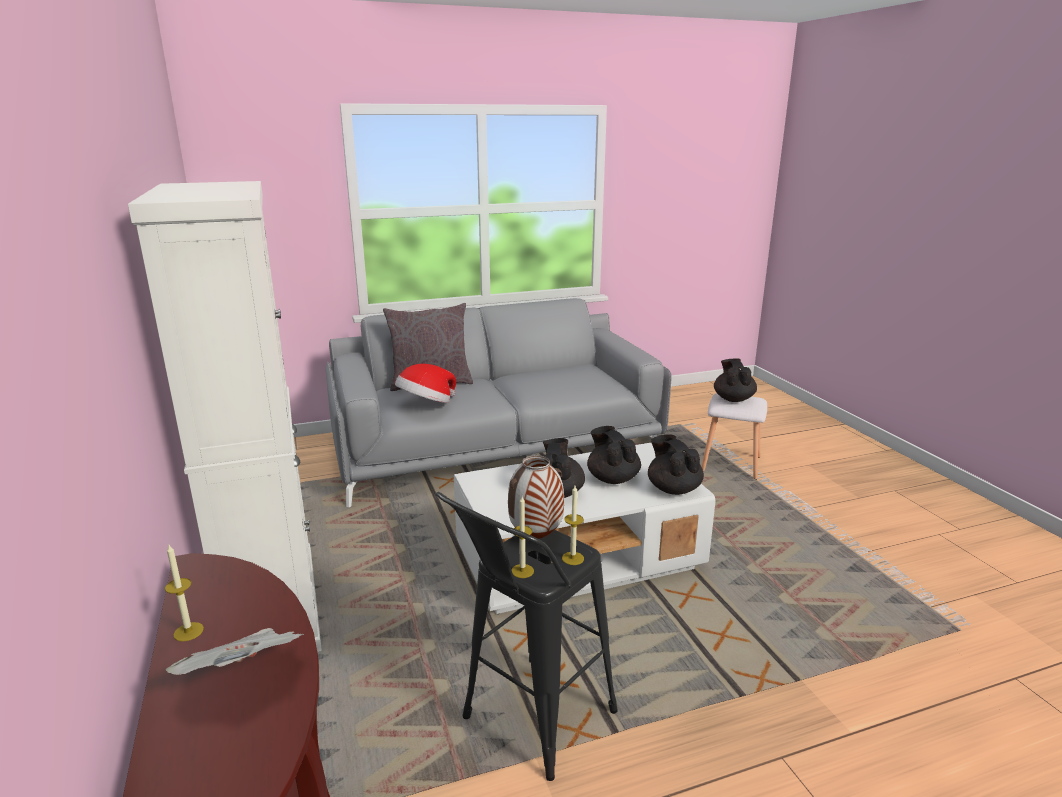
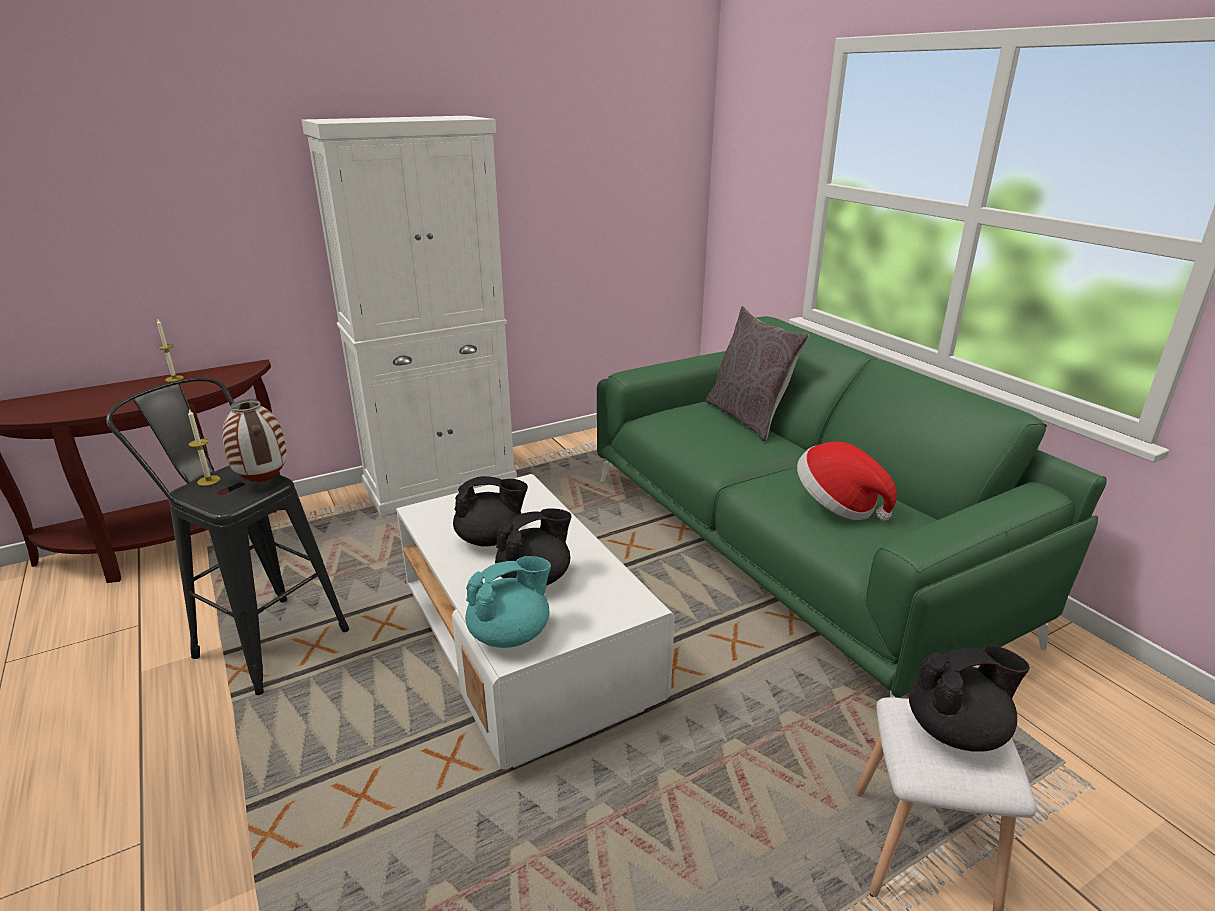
camera: 80 degrees right, 5 degrees up
(245, 674) = (117, 399): newspaper -> none
(426, 404) = (678, 424): hat -> hat (838, 505)
(496, 448) = (790, 550): grey sofa -> green sofa
(572, 558) = (216, 502): candle -> none
(673, 488) = (511, 634): black teapot -> turquoise teapot

